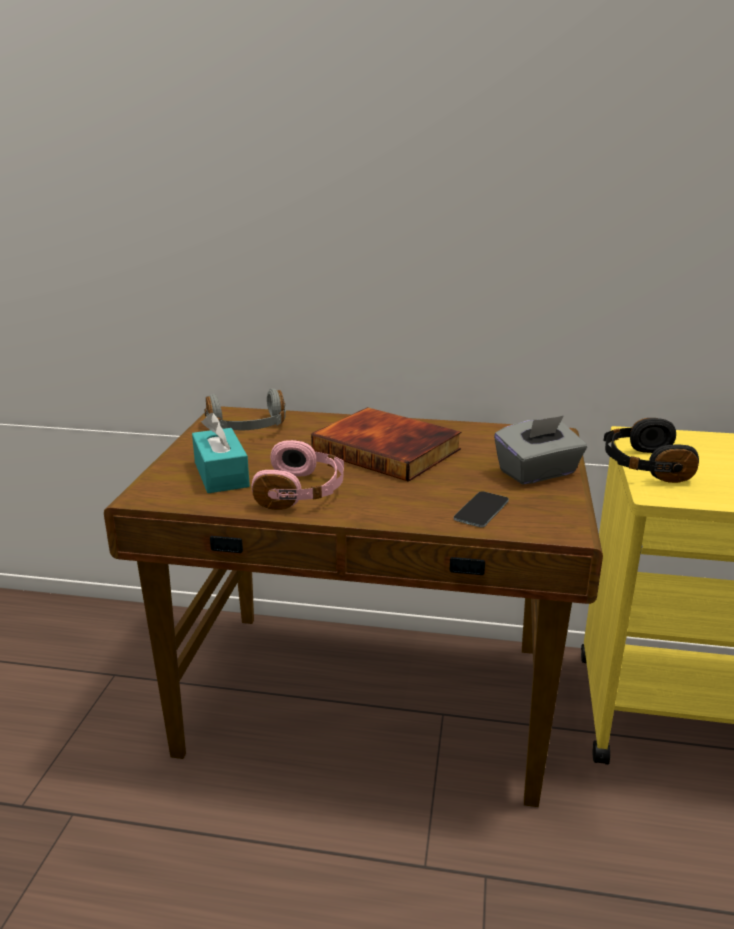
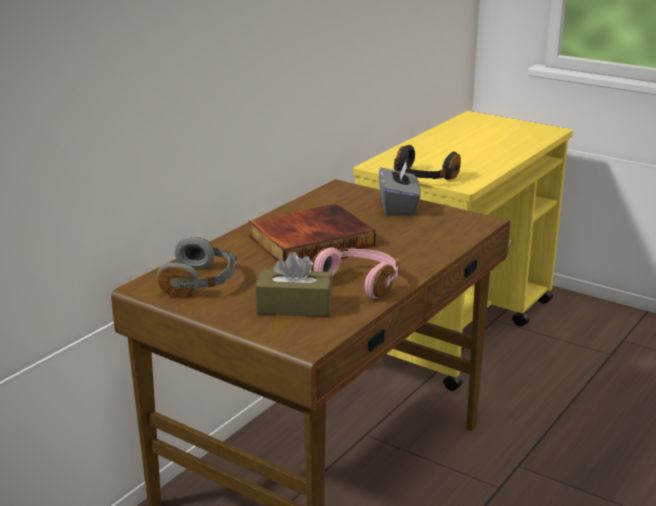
camera: 65 degrees left, 0 degrees up
(221, 474) = (294, 307): turquoise tissue box -> brown tissue box
(481, 510) = (438, 235): phone -> none

